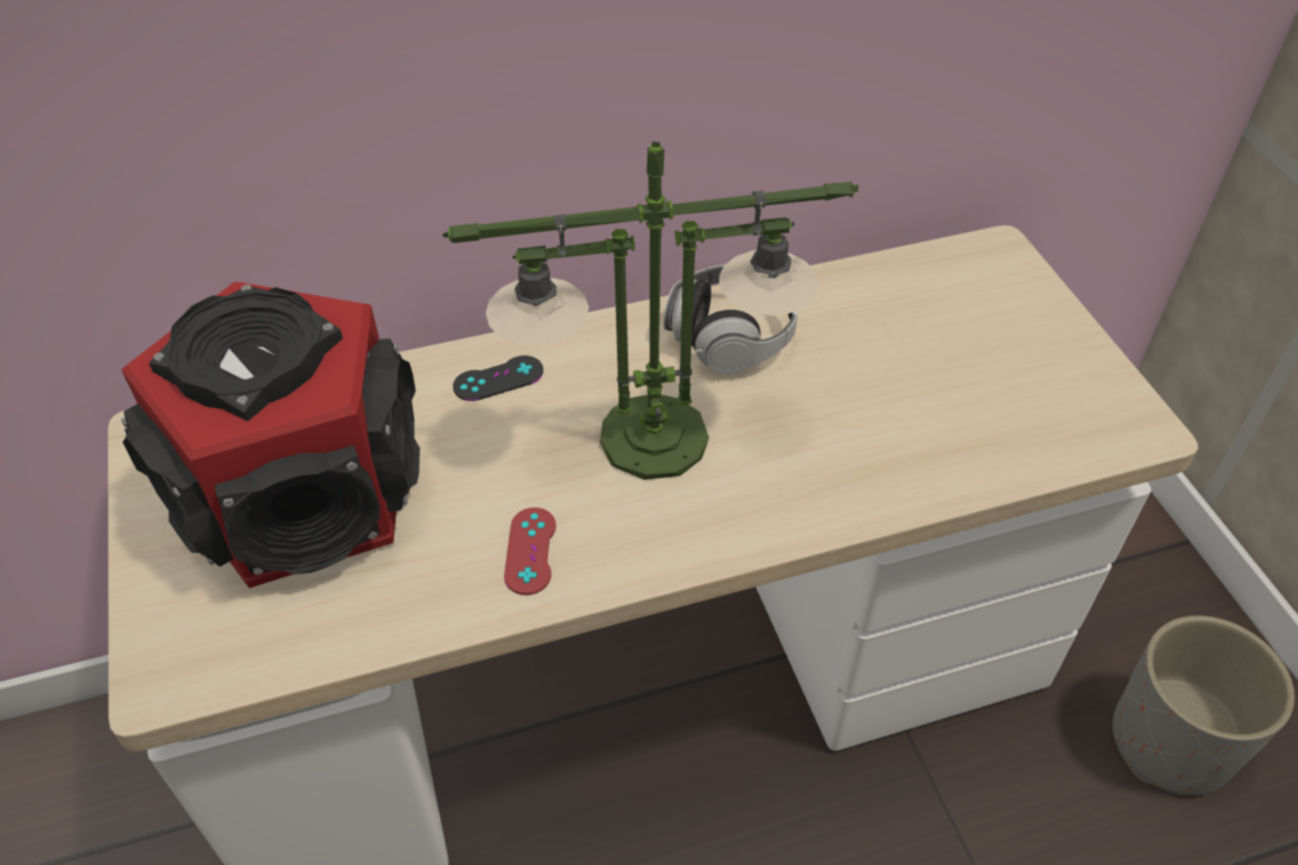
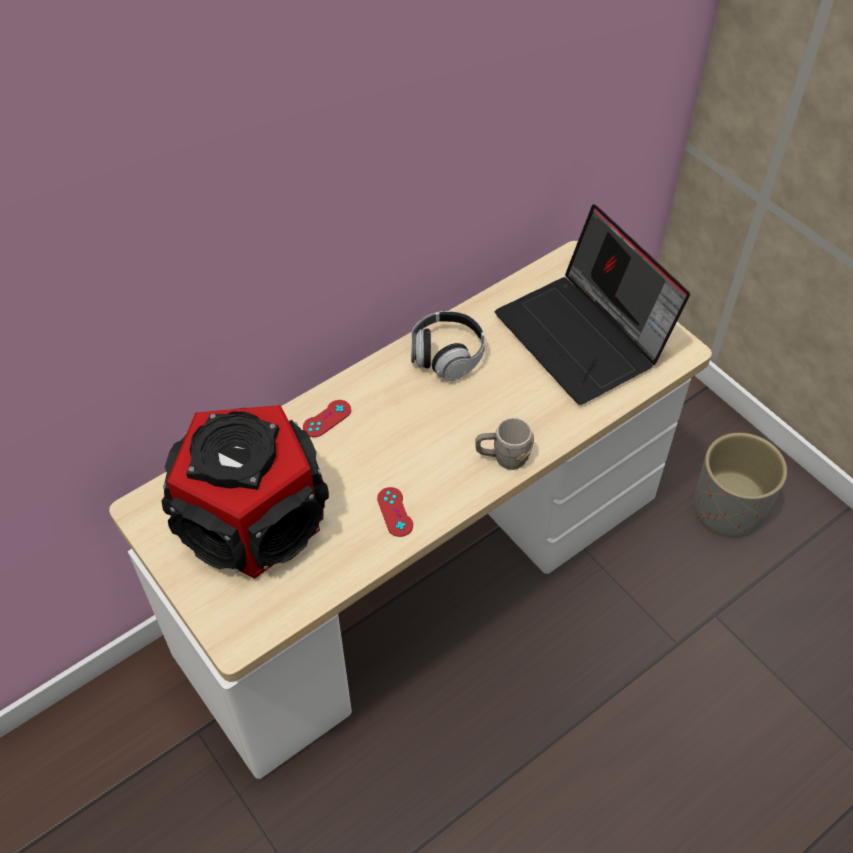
camera: 20 degrees left, 5 degrees up
(498, 379) = (327, 418): black game controller -> red game controller
(651, 438) = (430, 429): table lamp -> none
(753, 516) = (503, 458): none -> grey mug
(973, 366) = (584, 337): none -> laptop

